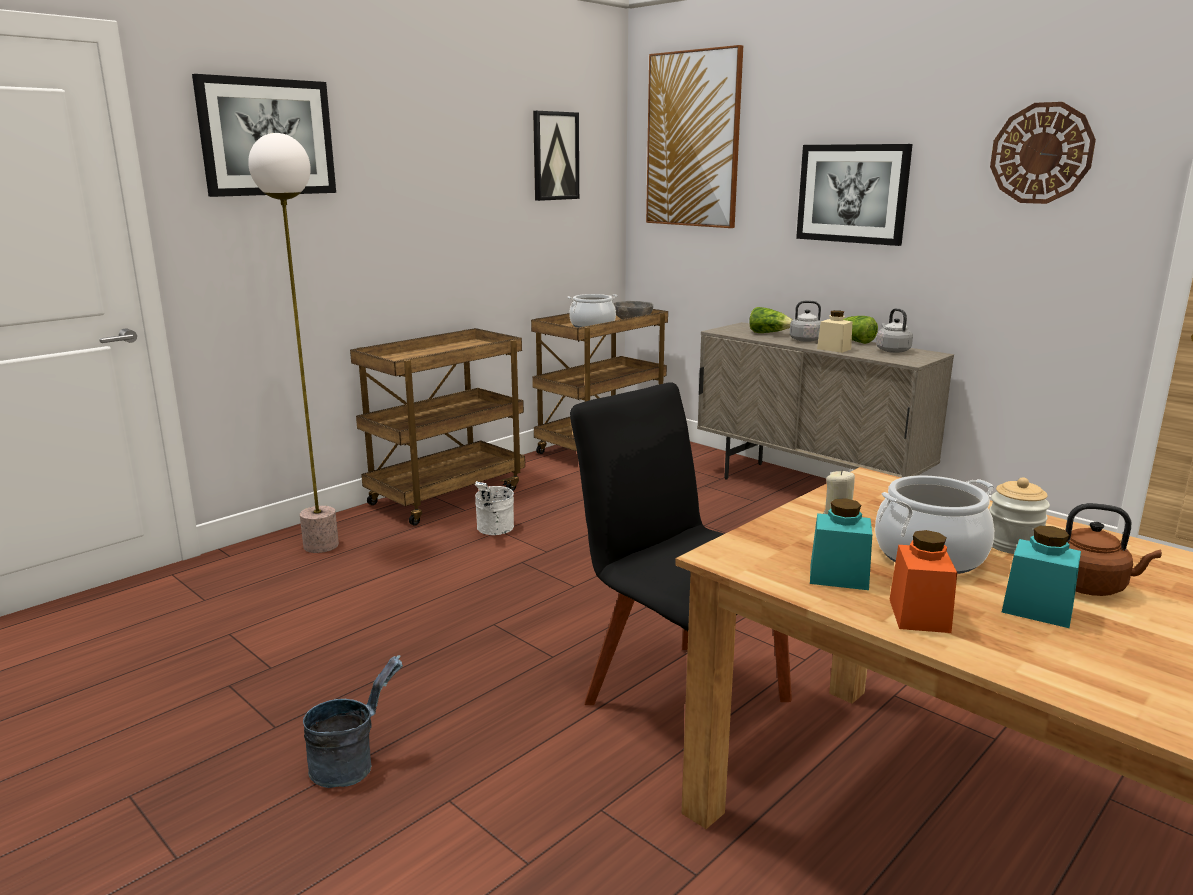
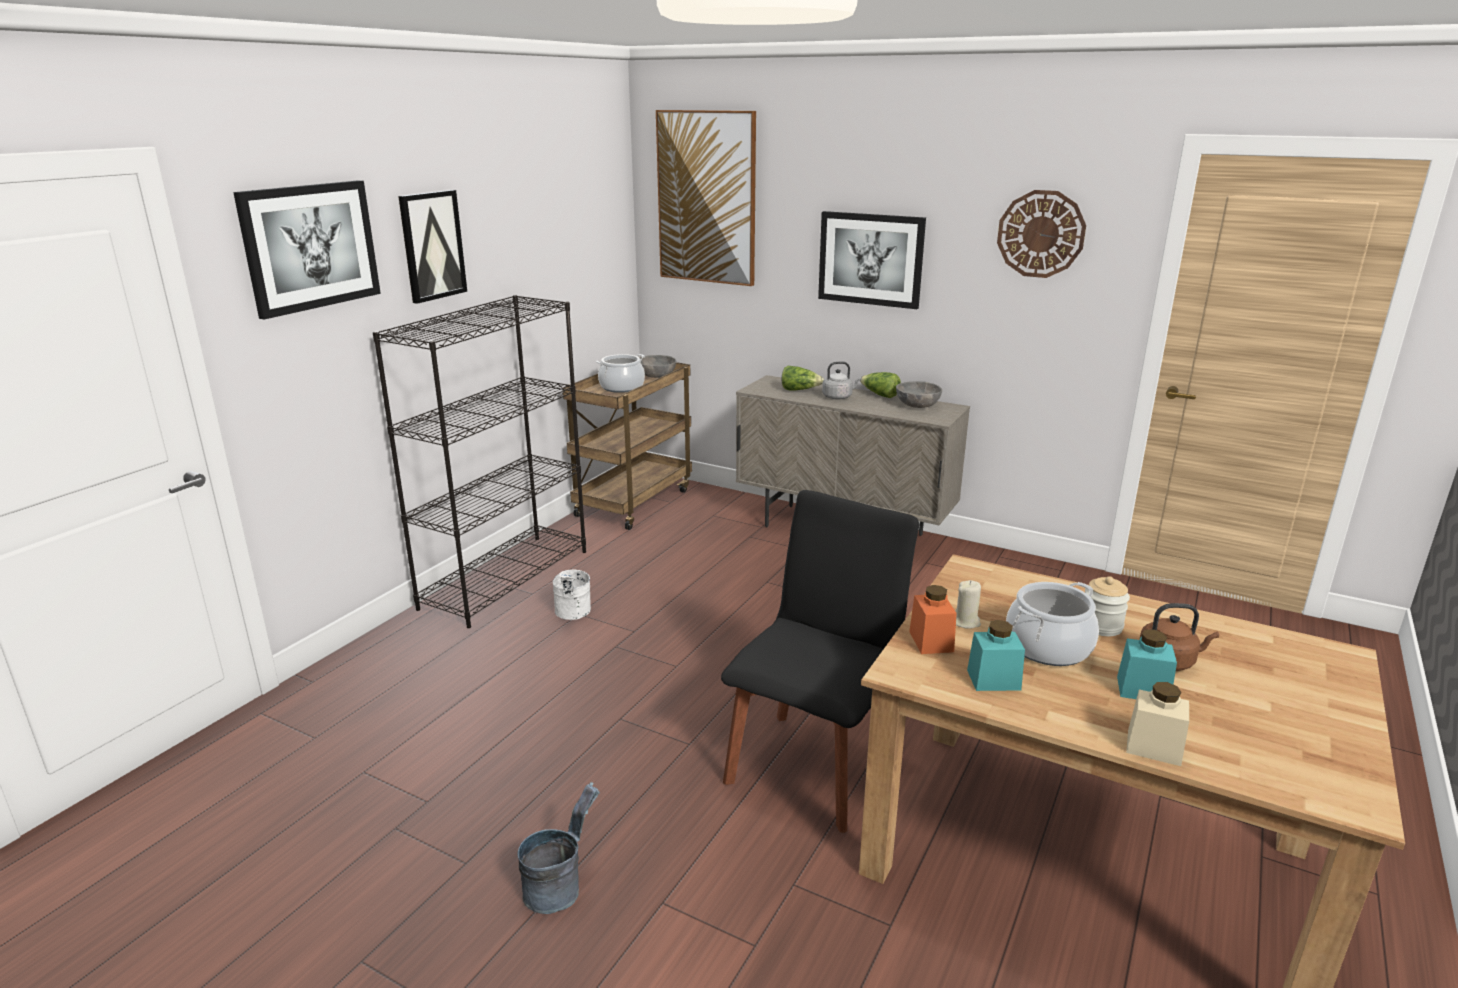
camera: 15 degrees left, 5 degrees up
(321, 545) = (405, 655): floor lamp -> none
(447, 495) = (506, 578): brown cart -> black bookcase
(555, 156) = (572, 220): picture -> picture (432, 245)
(680, 696) = (815, 764): black chair -> black chair turned 90 degrees clockwise
(834, 349) = (867, 407): beige jar -> beige jar (1153, 747)
(891, 350) = (917, 405): grey kettle -> grey bowl
(919, 615) = (1067, 709): orange jar -> orange jar (931, 641)

